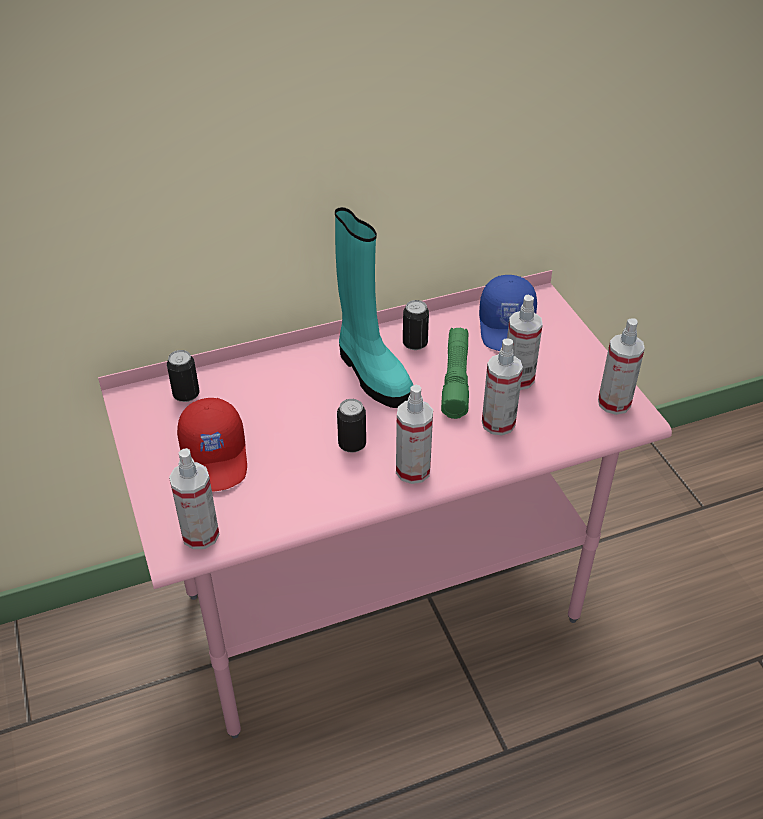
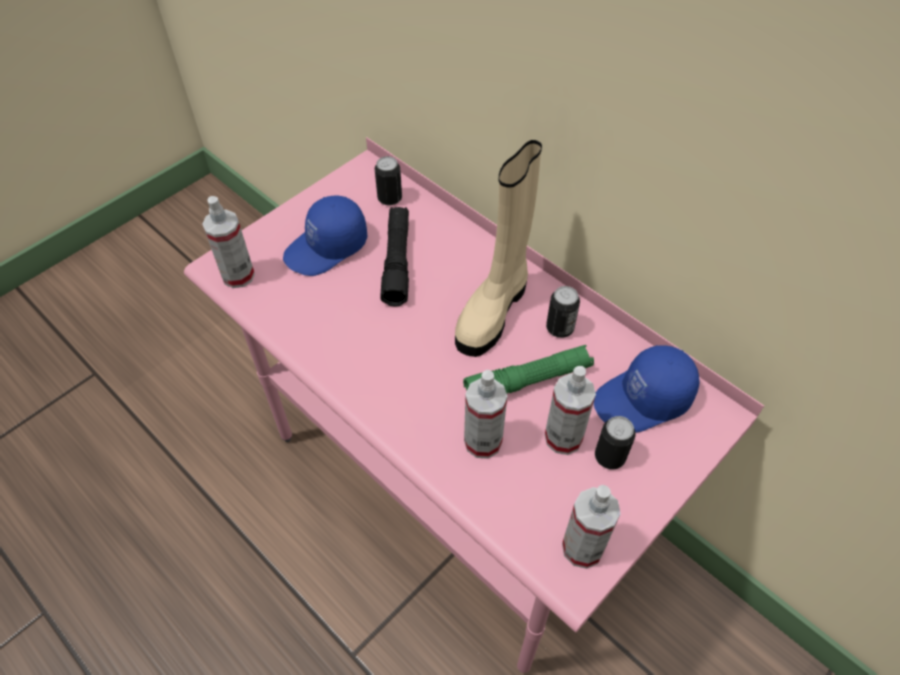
camera: 65 degrees right, 10 degrees up
(216, 457) = (327, 248): red cap -> blue cap
(271, 414) = (397, 261): none -> black flashlight
(352, 444) = (389, 333): can -> can (609, 457)
(372, 373) = (493, 311): turquoise boot -> beige boot
(413, 470) = (378, 392): spray bottle -> none

